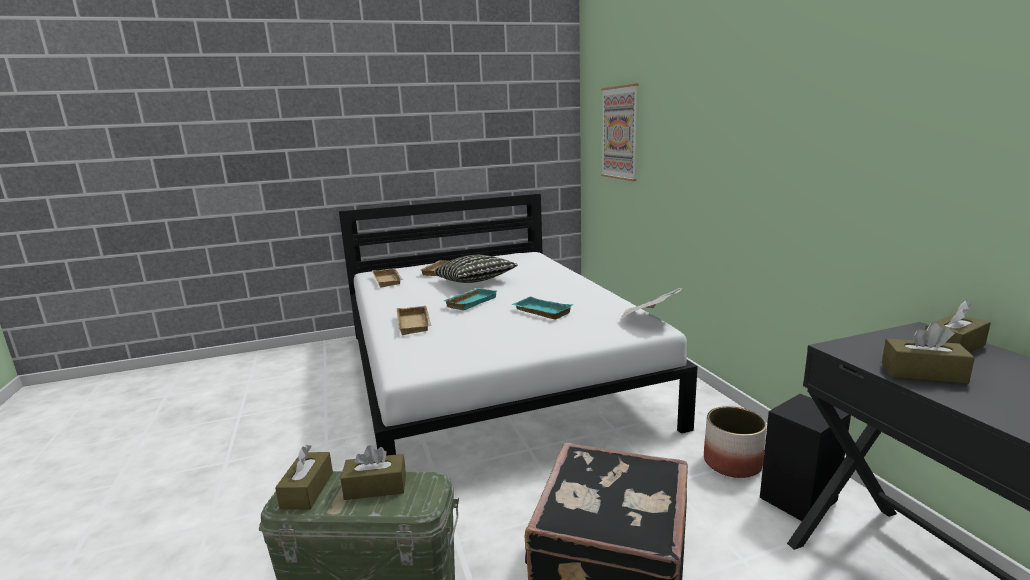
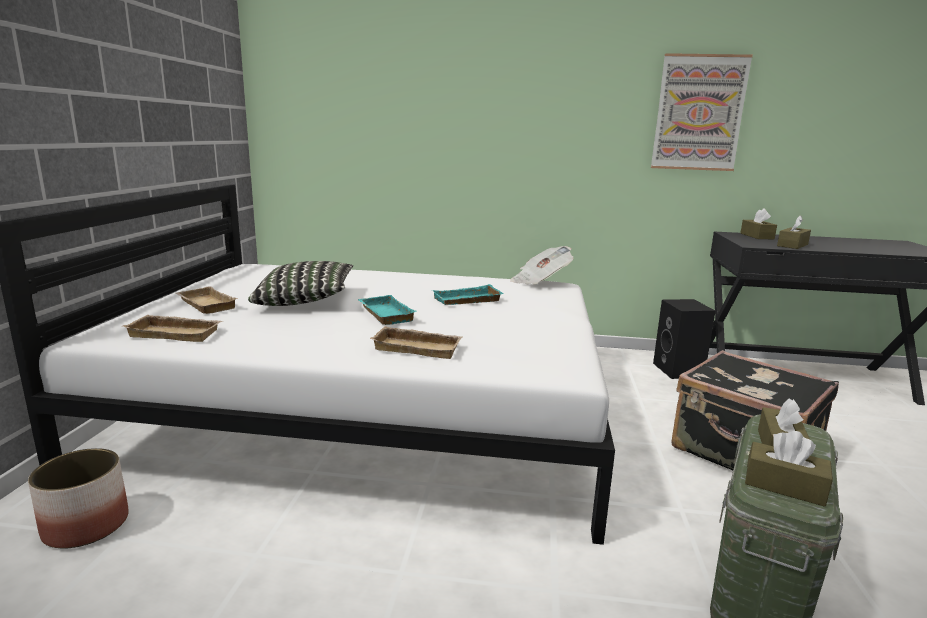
camera: 65 degrees left, 0 degrees up
(620, 133) = (349, 108): picture -> picture (699, 113)
(733, 463) = (628, 371): planter -> planter (87, 525)

